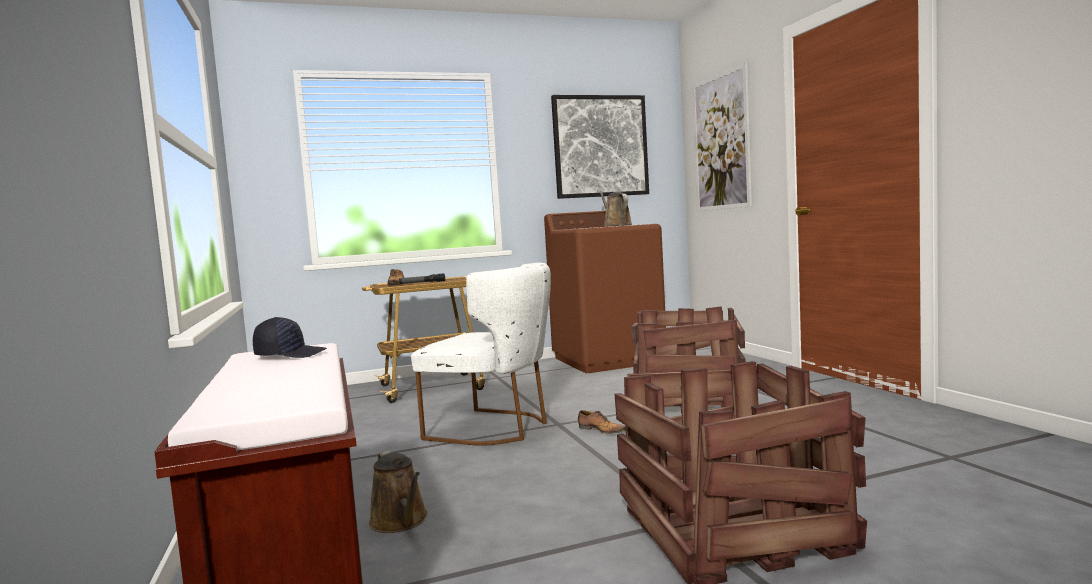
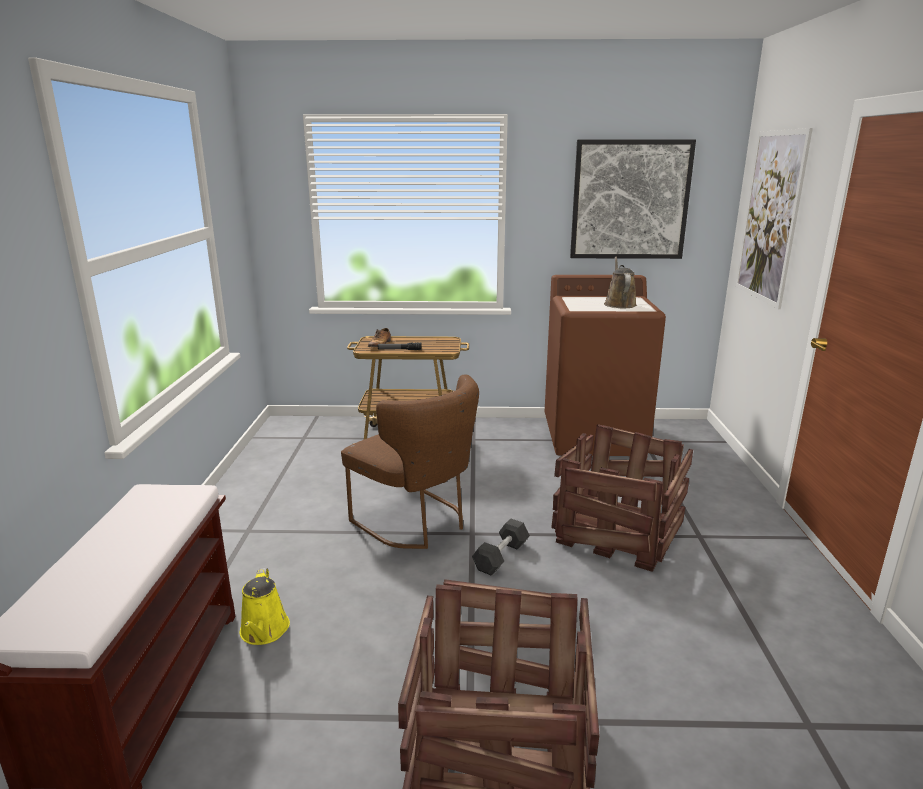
camera: 20 degrees right, 15 degrees up
(290, 354) = (162, 505): black cap -> none
(400, 522) = (264, 632): brown watering can -> yellow watering can
(496, 428) = (417, 522): white chair -> brown chair
(601, 430) = (501, 557): shoe -> black dumbbell

